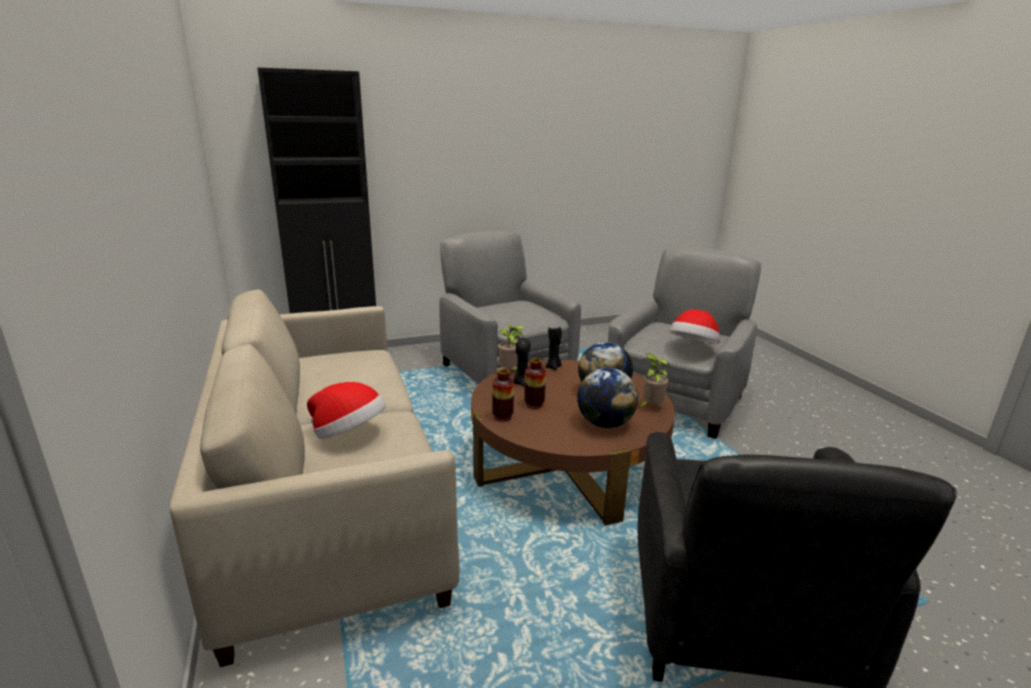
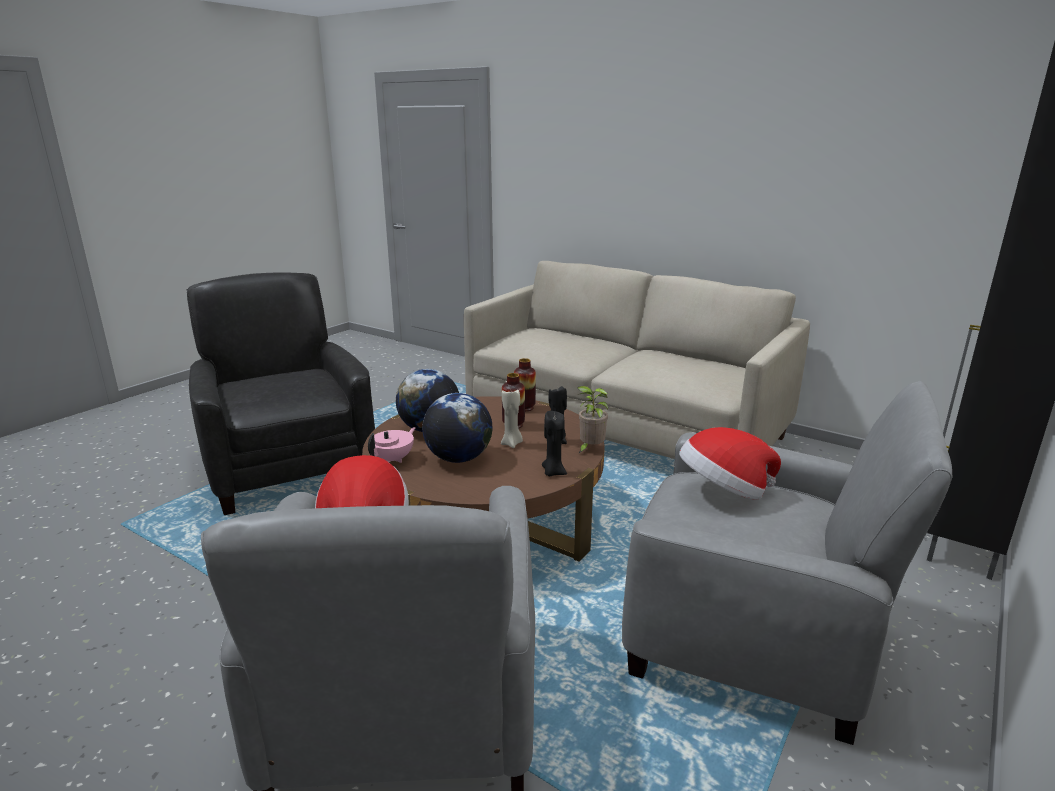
camera: 145 degrees right, 0 degrees up
(349, 434) = (579, 344): hat -> hat (723, 492)
(554, 391) = (512, 443): none -> beige candle
(650, 407) = (394, 459): potted plant -> pink teapot

